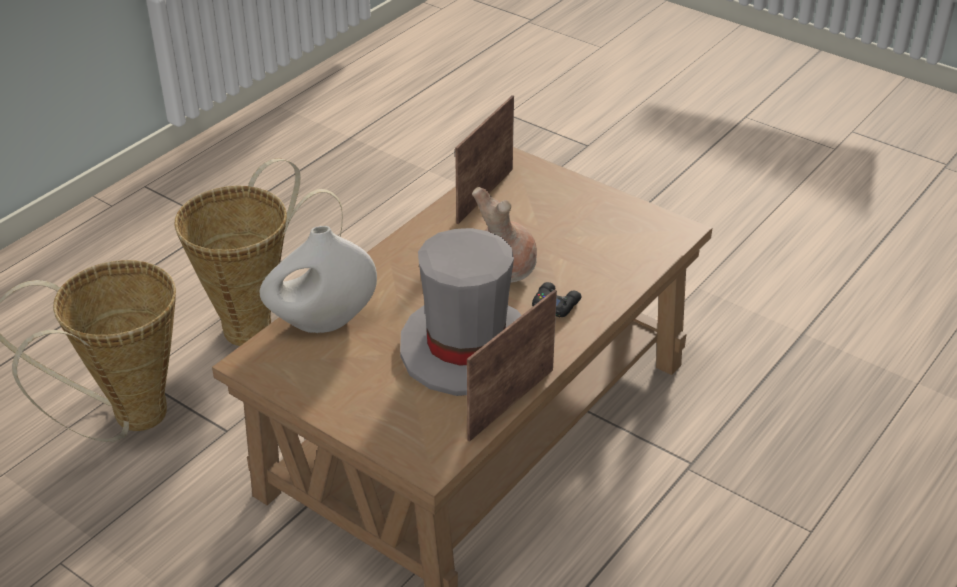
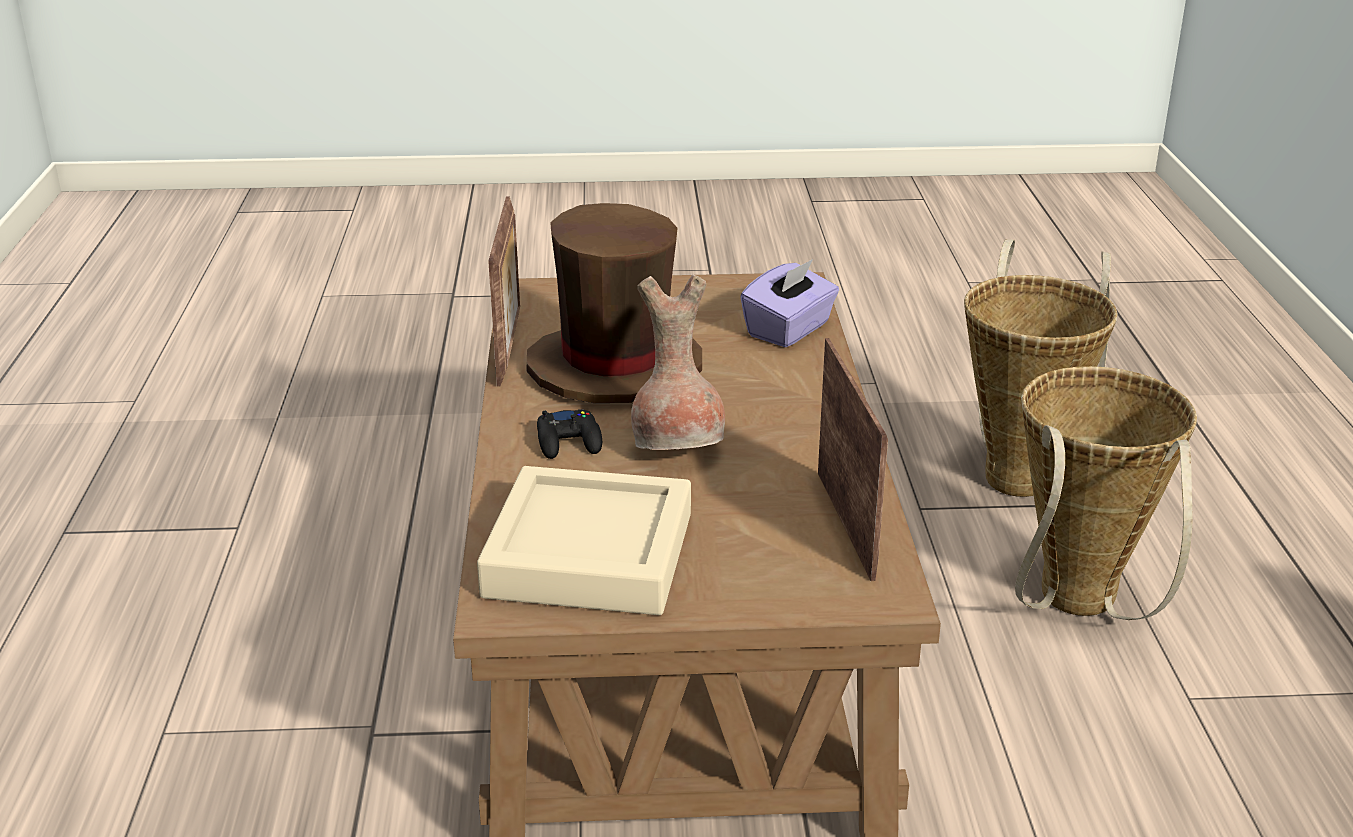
camera: 140 degrees right, 10 degrees down
(322, 323) = (789, 330): white vase -> purple tissue box
(466, 348) = (614, 368): grey hat -> brown hat
(616, 235) = (589, 555): none -> beige tray

